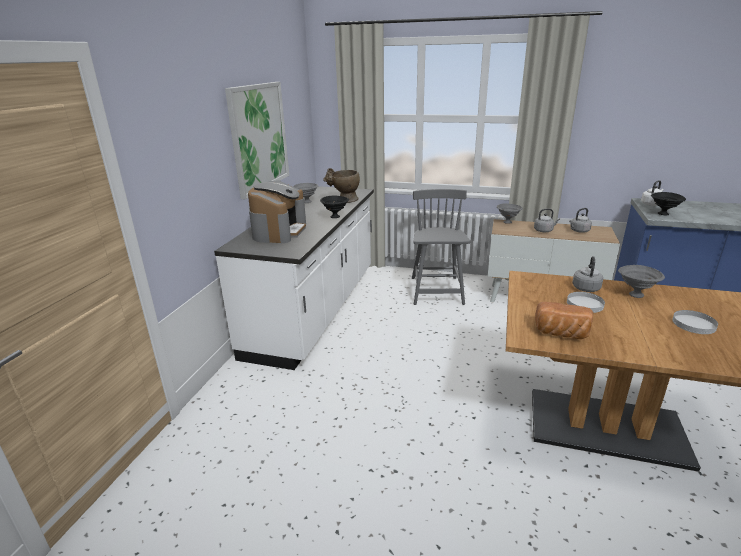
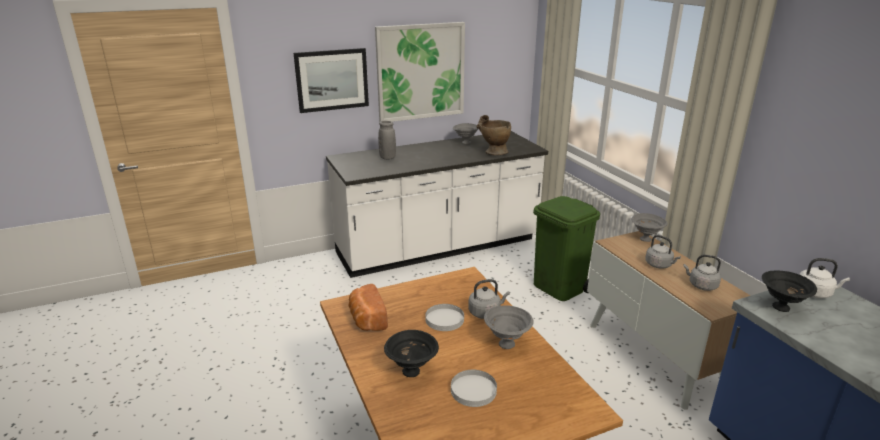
camera: 50 degrees right, 0 degrees up
(202, 157) = (332, 80): none -> picture
(279, 231) = (387, 158): coffee machine -> grey vase
(335, 216) = (449, 162): black bowl -> black bowl (412, 371)
(436, 291) = (560, 288): grey chair -> green trash can

